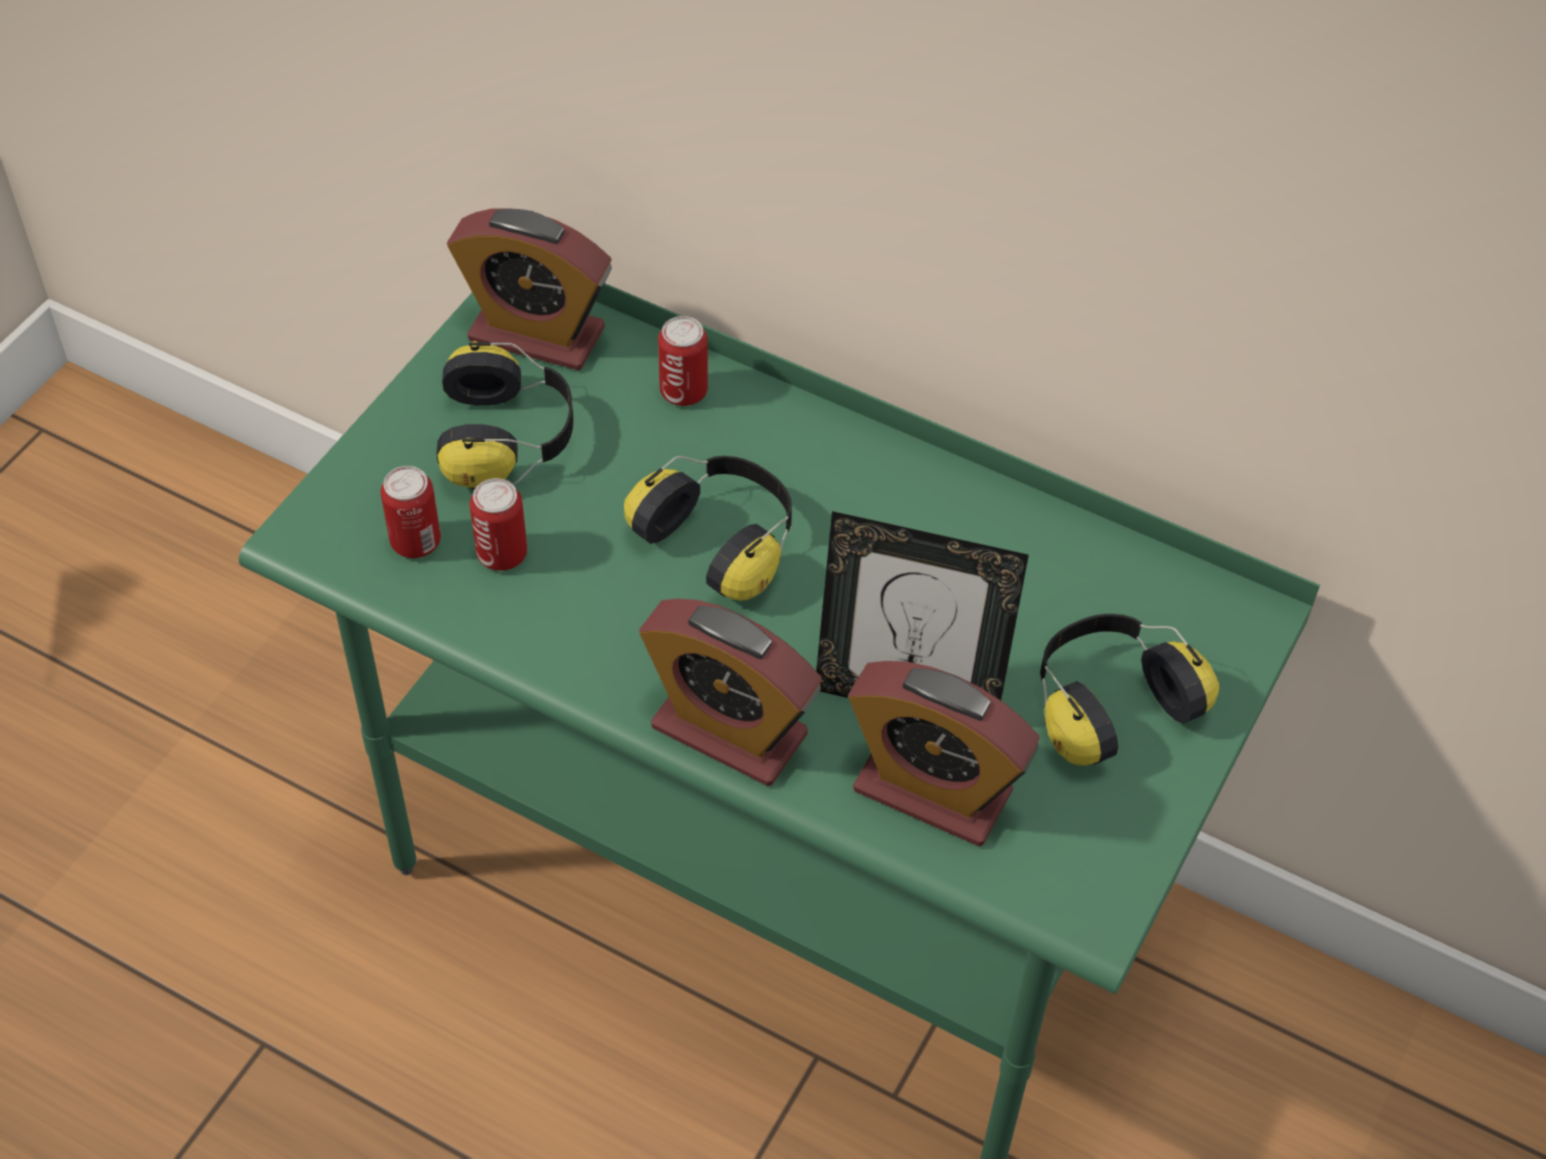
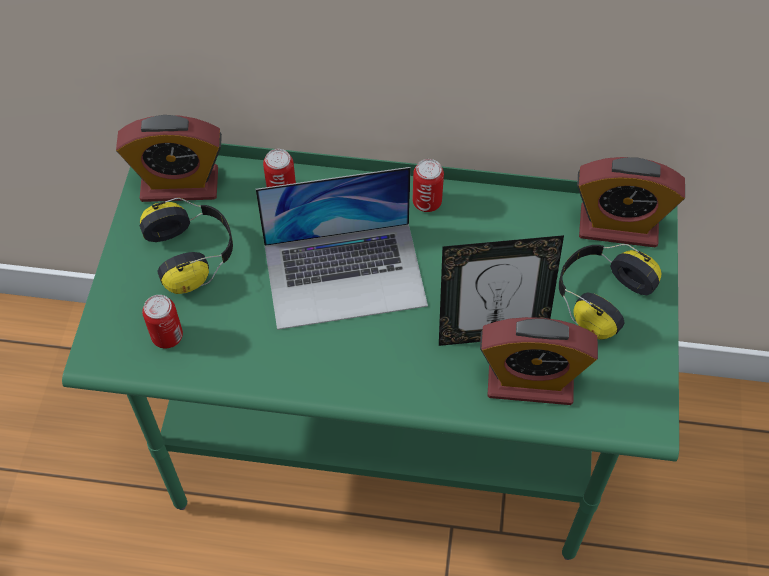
camera: 20 degrees left, 5 degrees up
(502, 554) = (222, 326): can -> can (427, 202)
(721, 540) = (345, 274): headphones -> laptop
(729, 730) = (402, 387): alarm clock -> alarm clock (618, 226)

